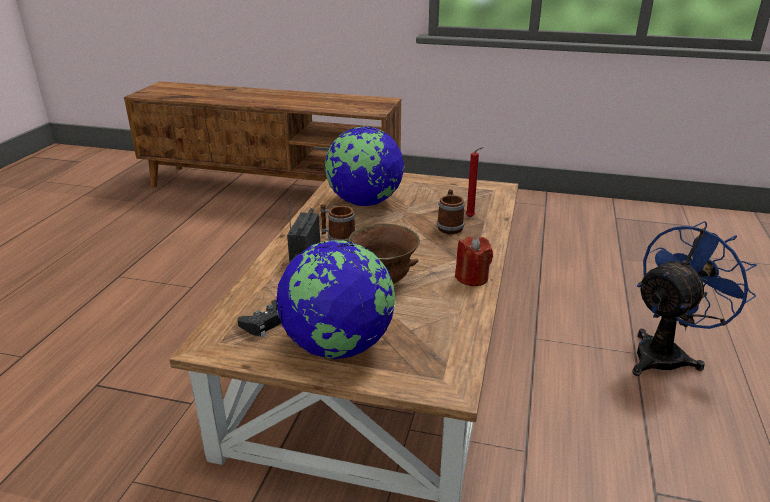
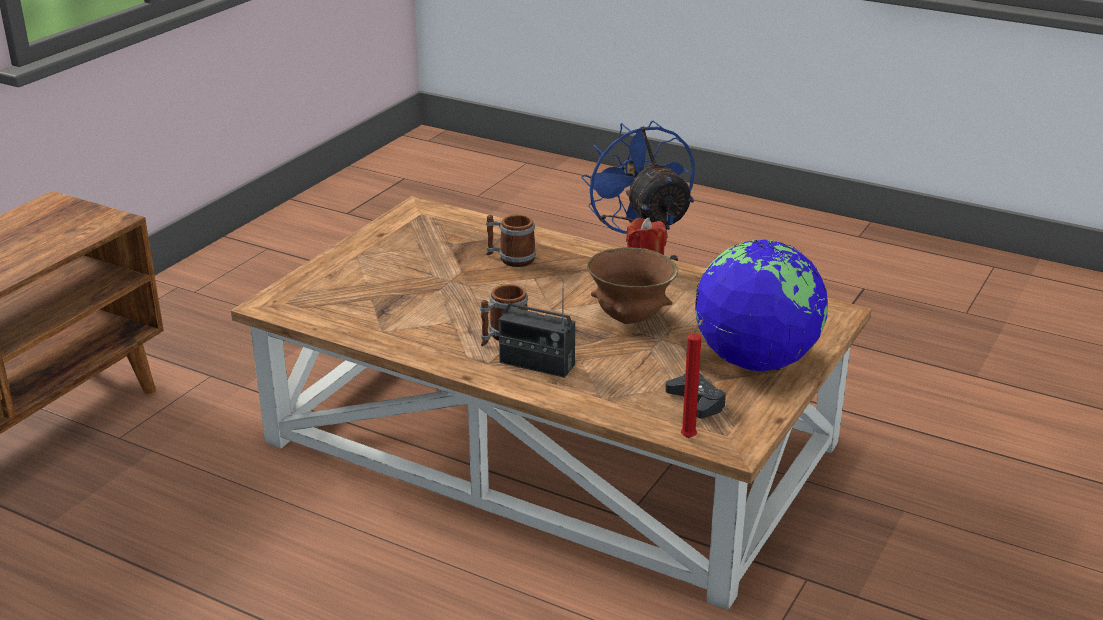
camera: 75 degrees left, 0 degrees up
(364, 202) = (397, 304): globe -> none
(471, 217) = (495, 241): red candle -> red candle (690, 437)

